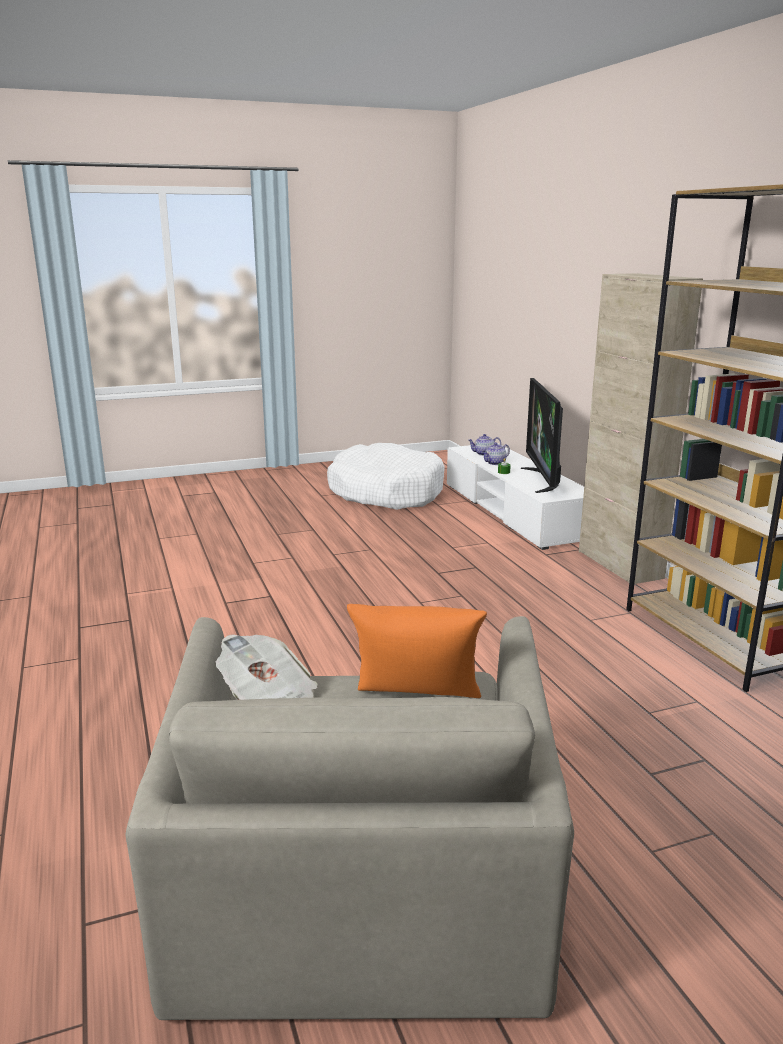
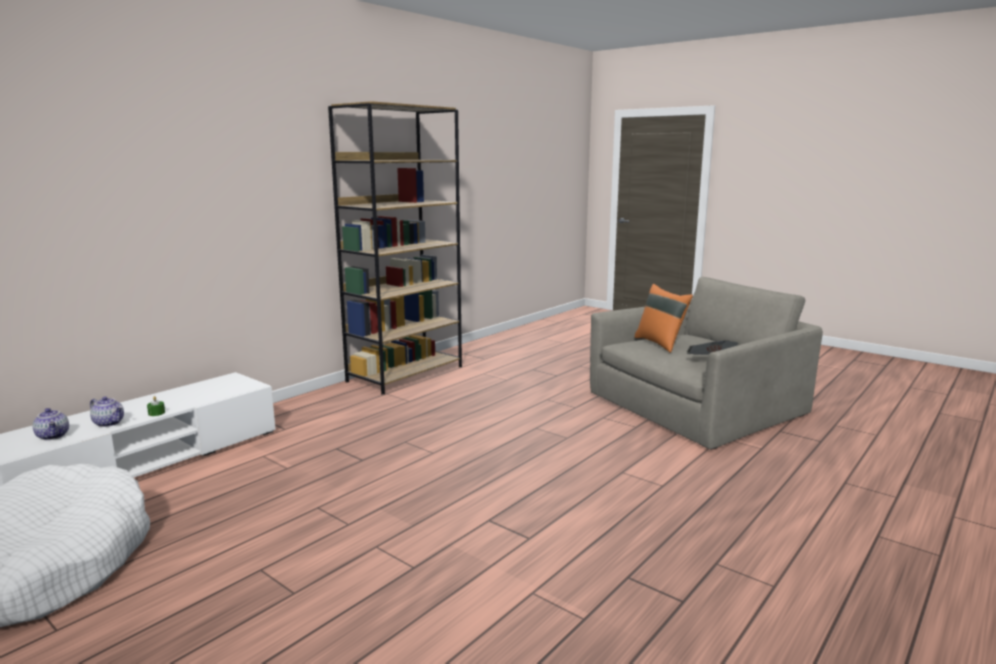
camera: 120 degrees left, 5 degrees down
(544, 480) = (188, 394): television -> none
(619, 564) = (294, 404): beige cabinet -> none

